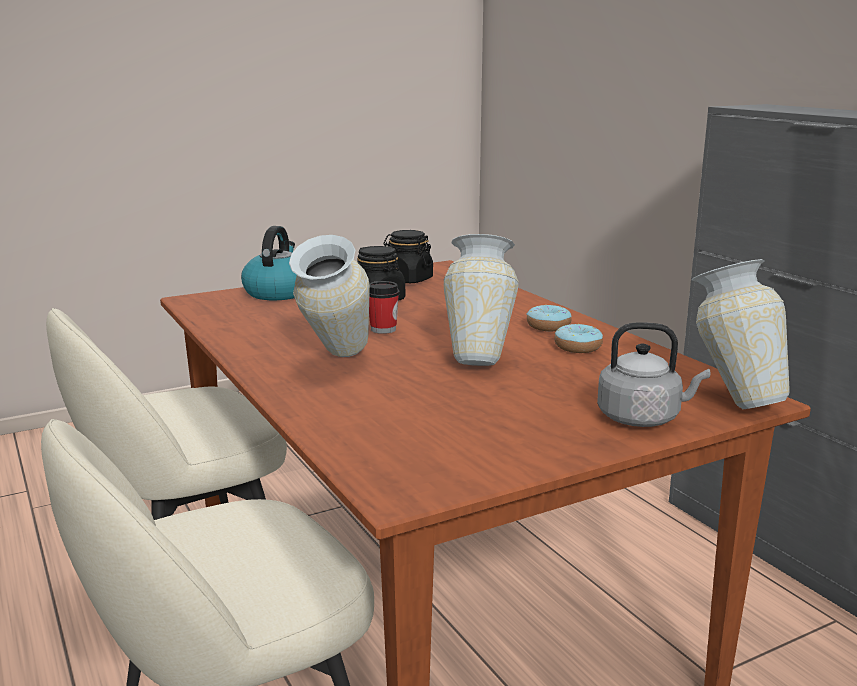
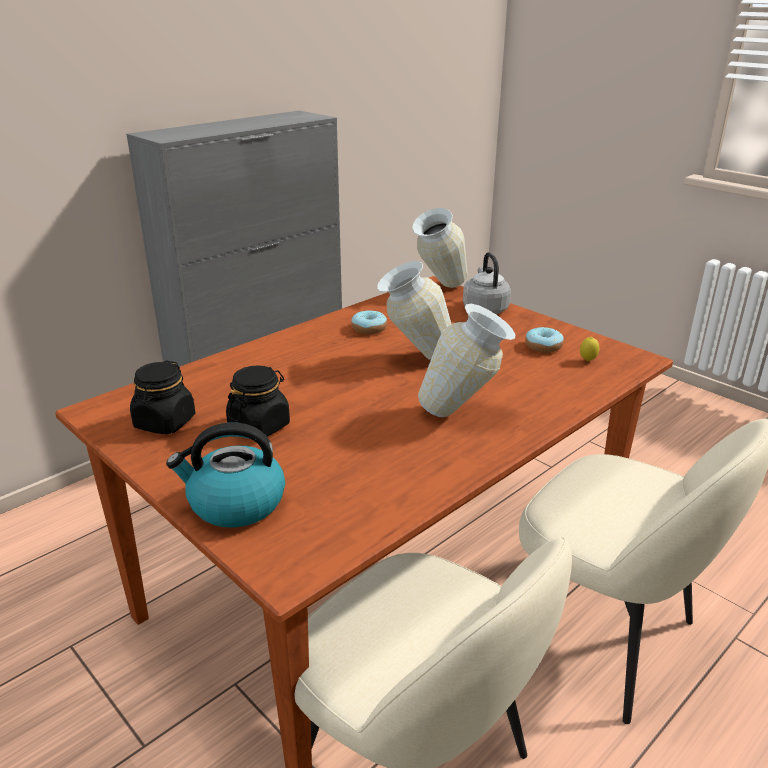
camera: 105 degrees left, 10 degrees up
(383, 329) = (360, 407): cup -> none
(414, 451) = (587, 361): none -> lemon
(548, 326) = (321, 340): donut -> donut (543, 346)

